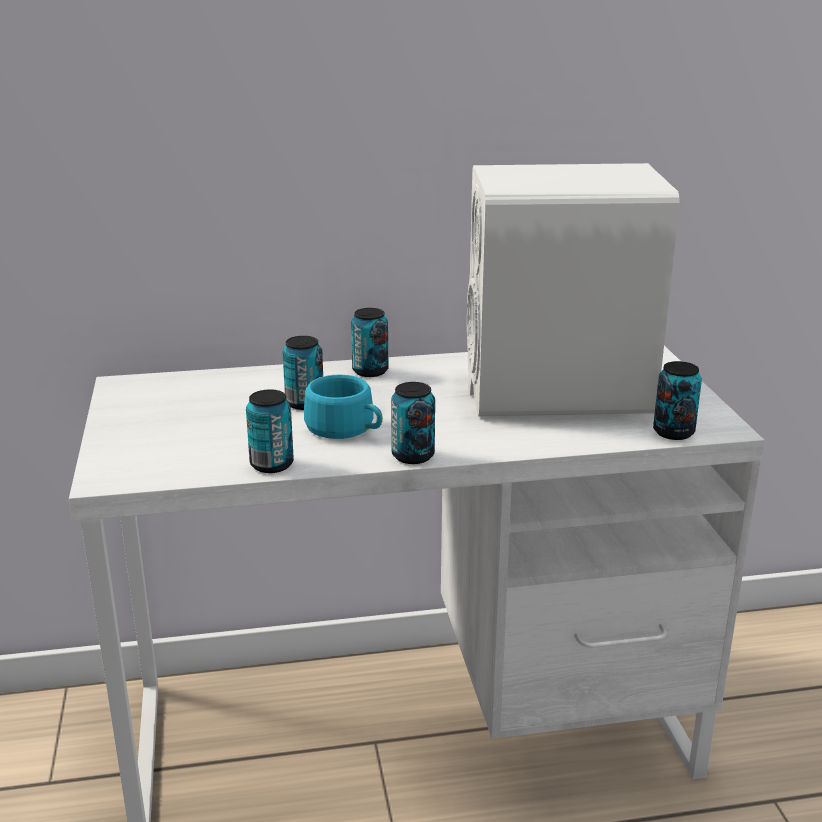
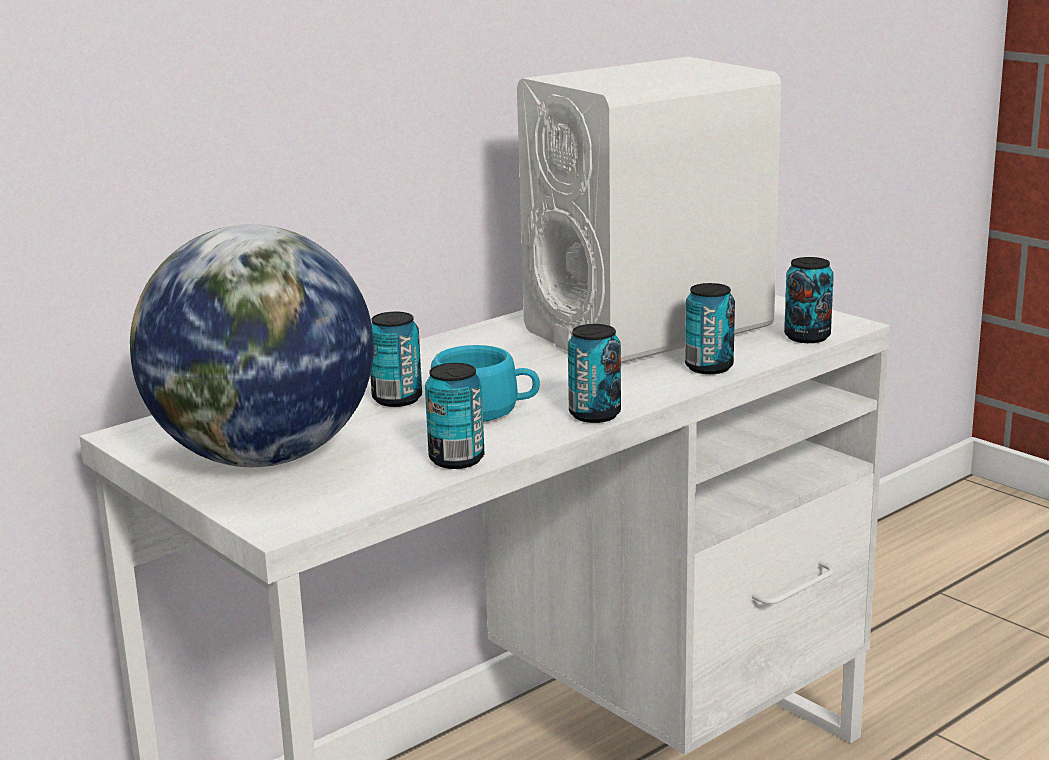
camera: 30 degrees left, 5 degrees down
(164, 425) = (263, 458): none -> globe
(370, 371) = (422, 355): can -> can (709, 367)

